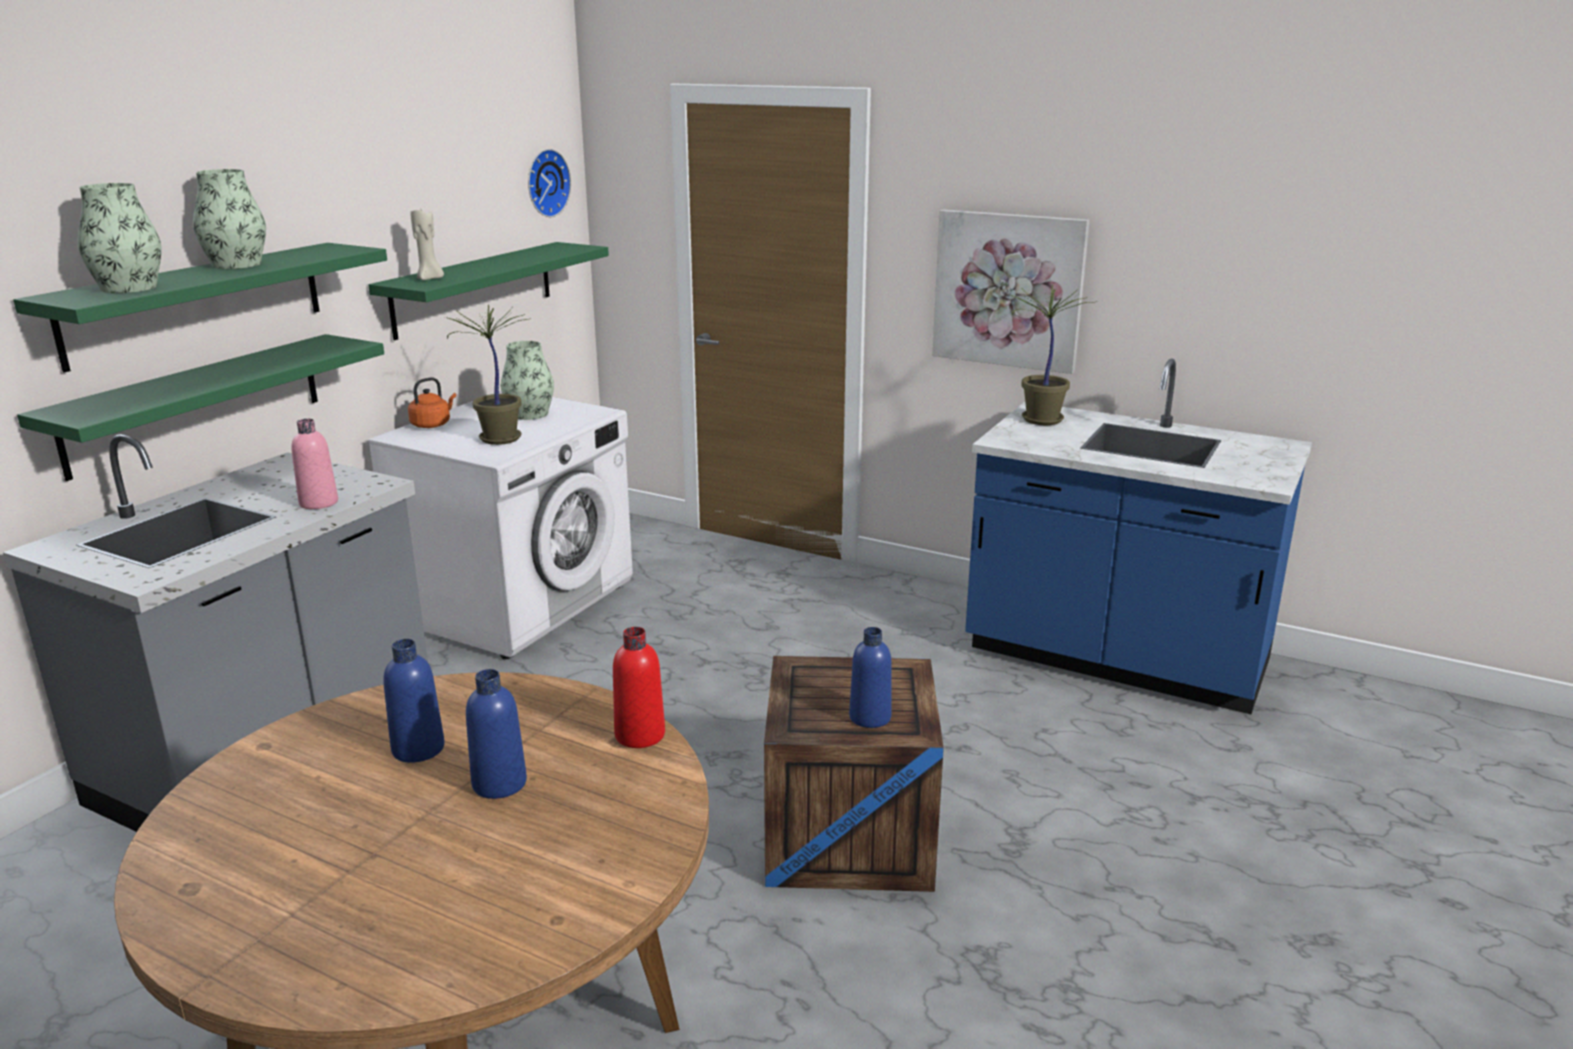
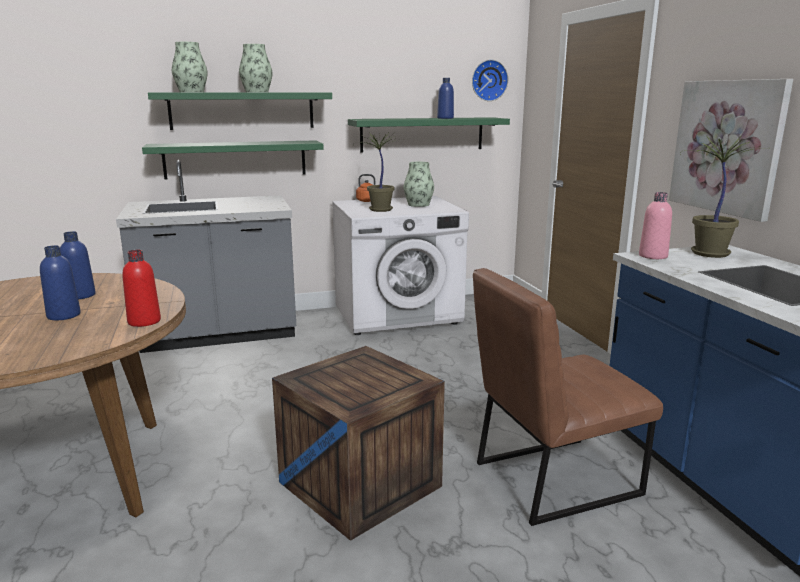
camera: 45 degrees right, 5 degrees down
(318, 503) = (241, 209): pink bottle -> pink bottle (653, 256)
(430, 279) = (376, 119): beige candle -> none
(870, 717) = (344, 391): blue bottle -> blue bottle (445, 118)
(996, 727) = (552, 478): none -> brown chair

